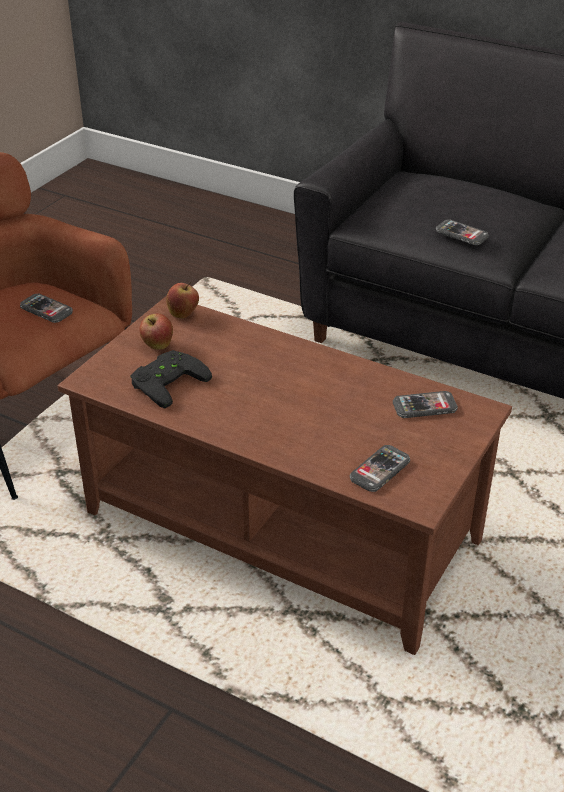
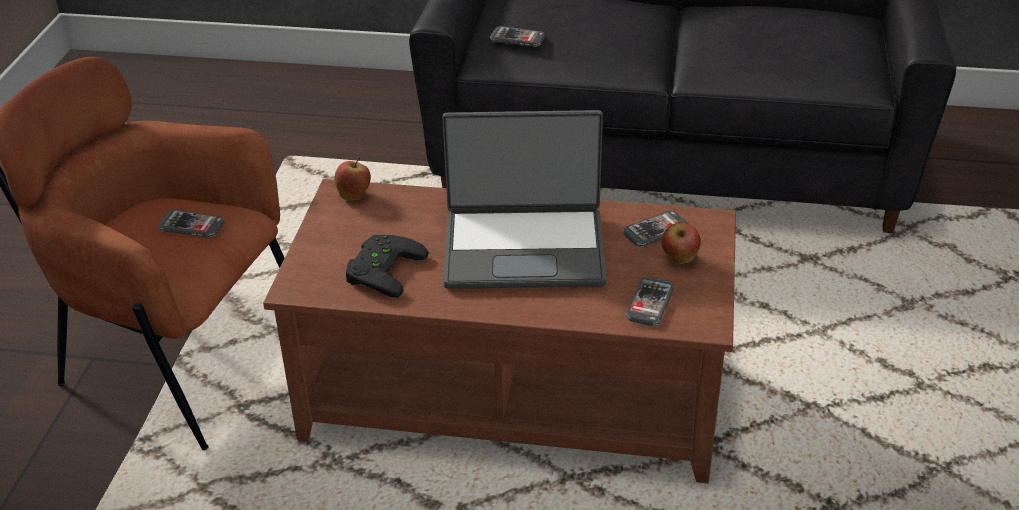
camera: 20 degrees left, 0 degrees up
(157, 346) = (347, 235): apple -> apple (679, 259)
(297, 393) = (524, 248): none -> laptop
(461, 234) = (598, 50): phone -> phone (517, 38)

